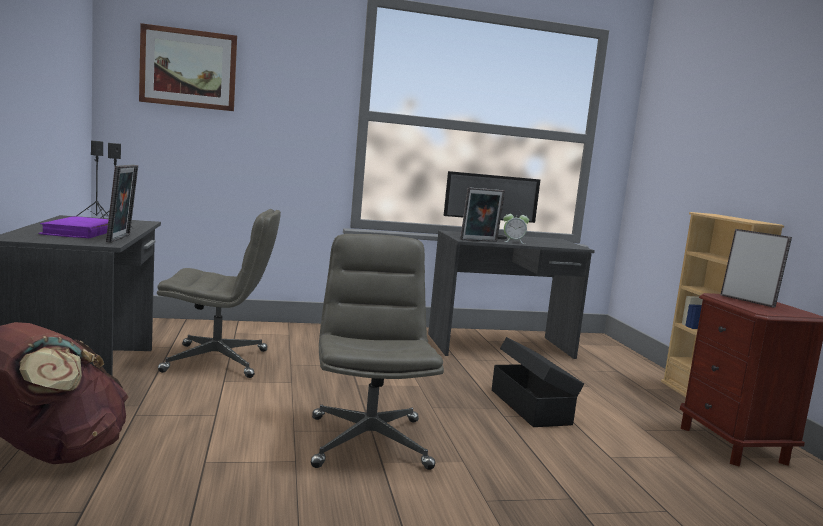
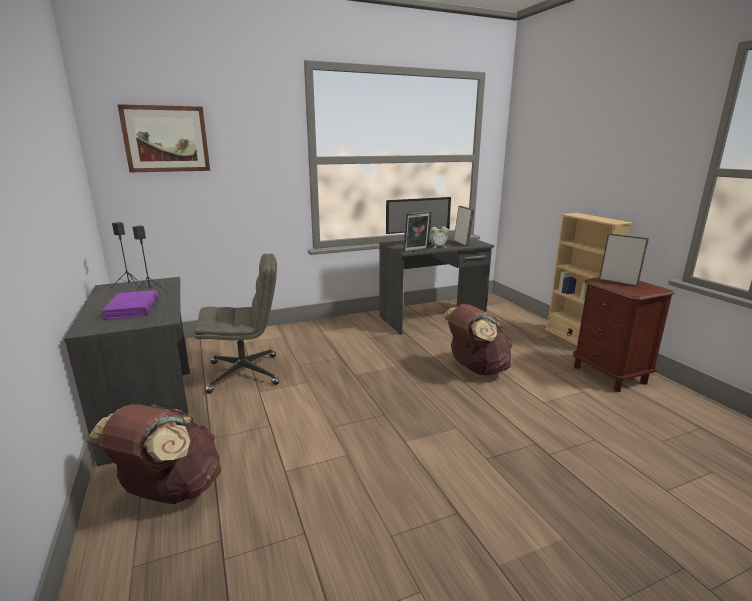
camera: 10 degrees left, 10 degrees up
(122, 238) = (171, 310): picture frame -> picture frame (462, 243)
(368, 441) = (387, 425): grey office chair -> none
(530, 406) = (476, 369): black storage box -> brown backpack

